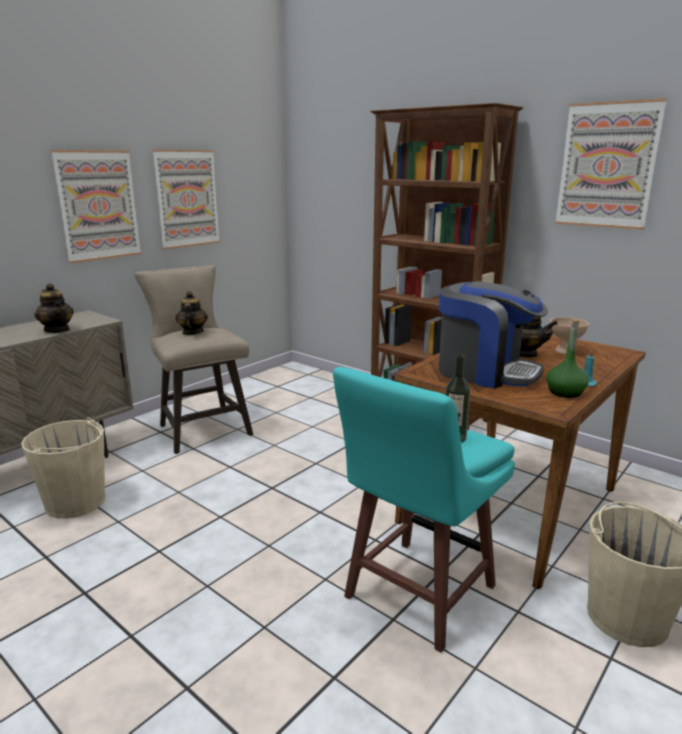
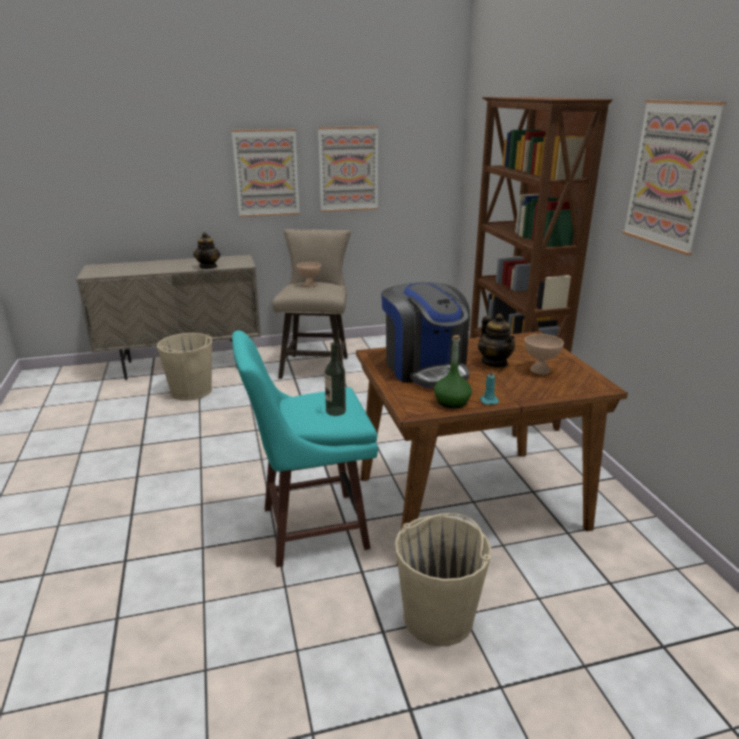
camera: 35 degrees right, 5 degrees up
(192, 332) = (309, 285): teapot -> beige bowl

